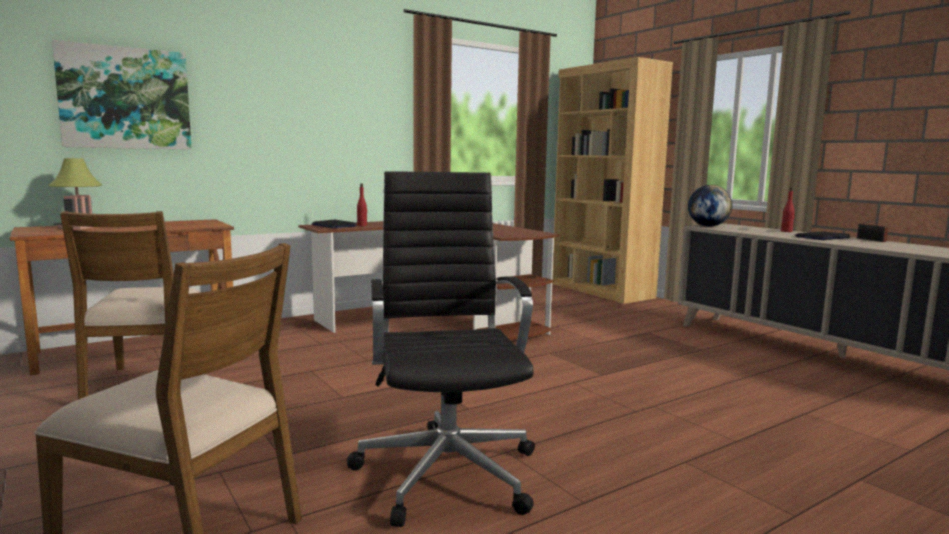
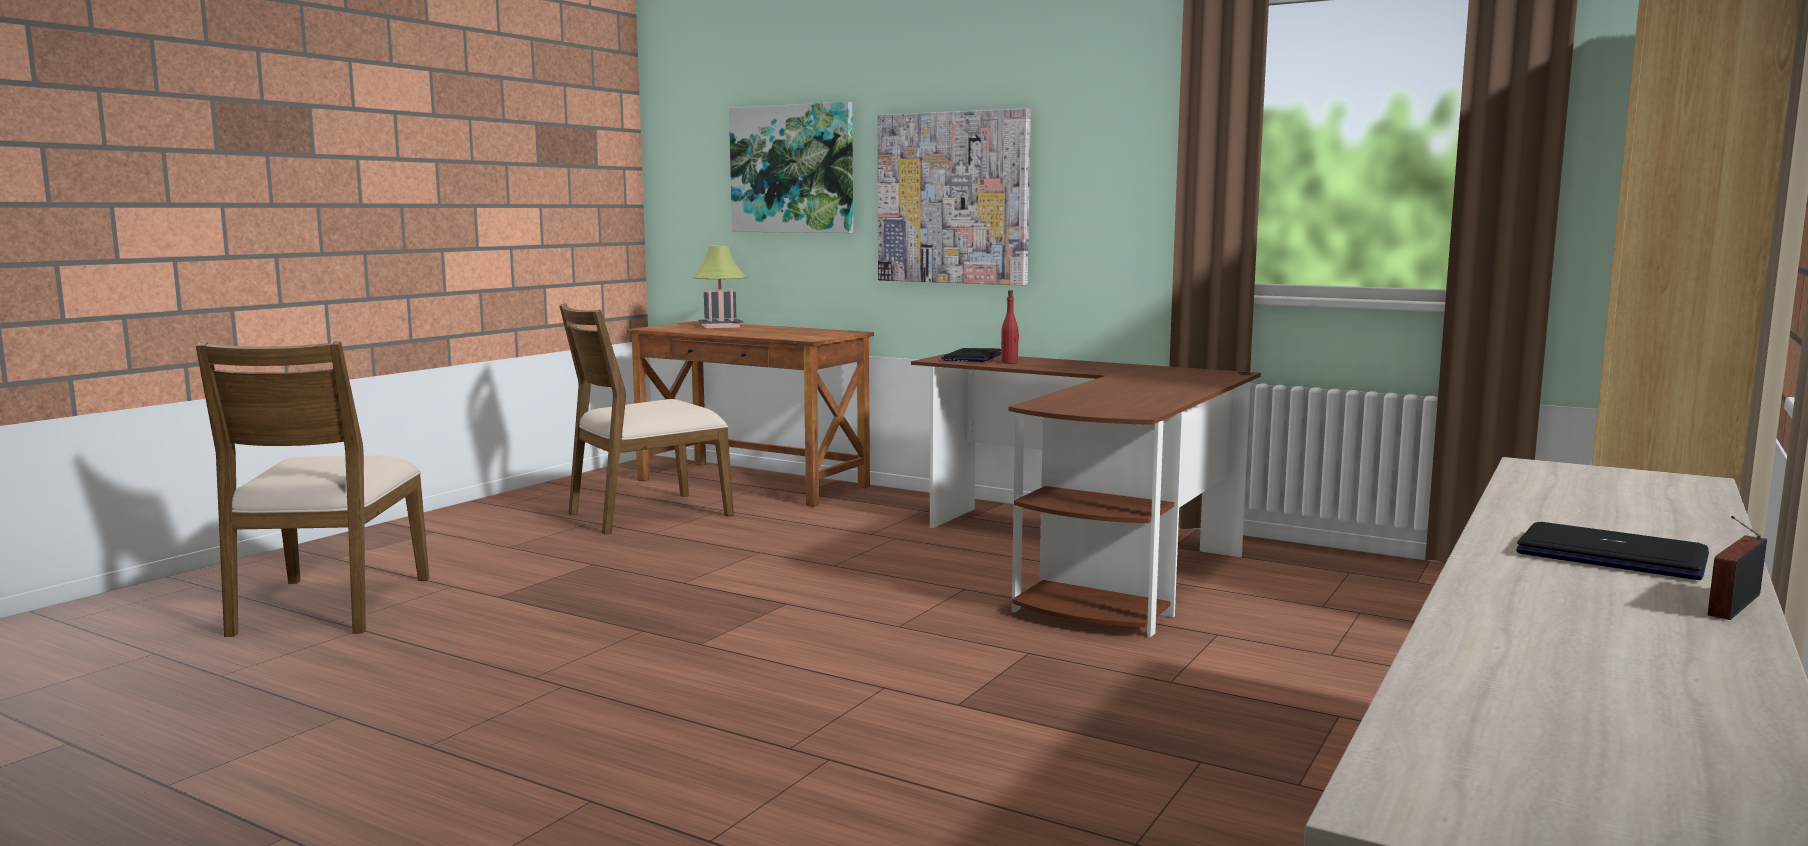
camera: 65 degrees right, 0 degrees up
(271, 127) = (953, 198): none -> picture
(447, 470) = (492, 666): black office chair -> none
(708, 226) = (1564, 469): globe -> none
(786, 231) = (1687, 526): red bottle -> none

